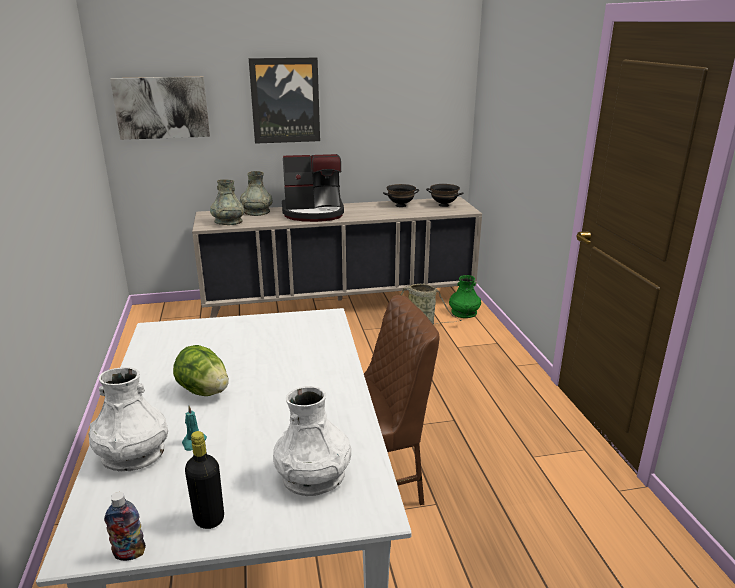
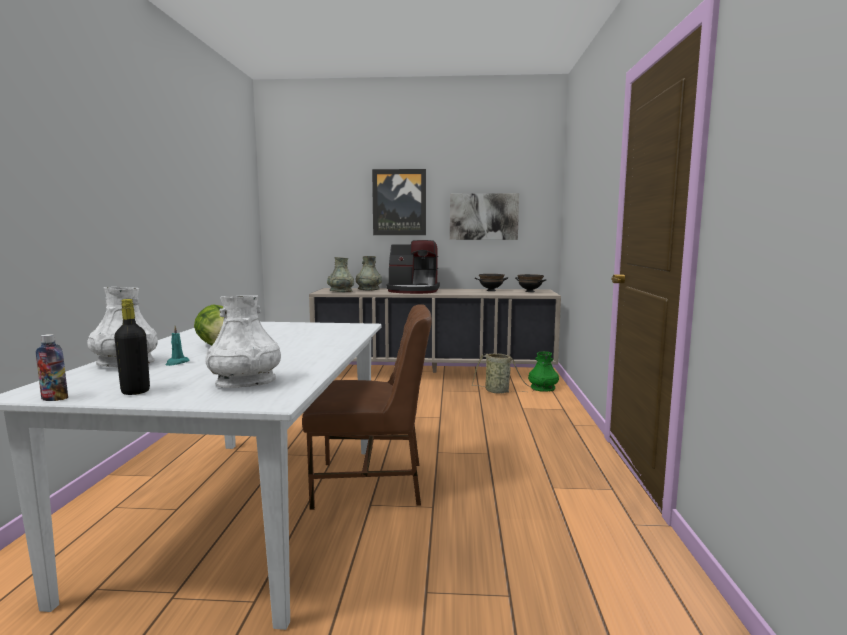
camera: 15 degrees right, 15 degrees down
(162, 107) = (305, 206): picture -> picture (483, 216)

